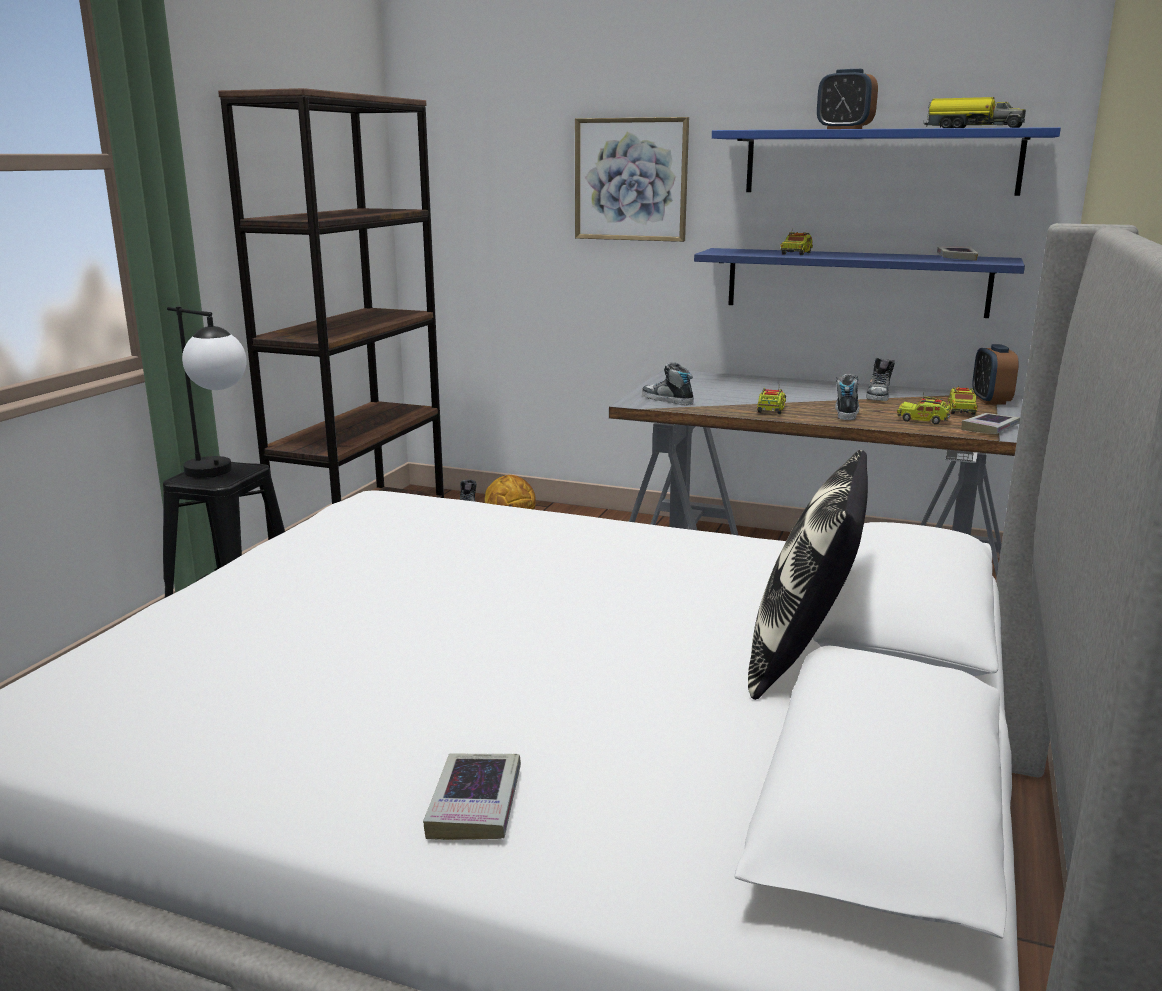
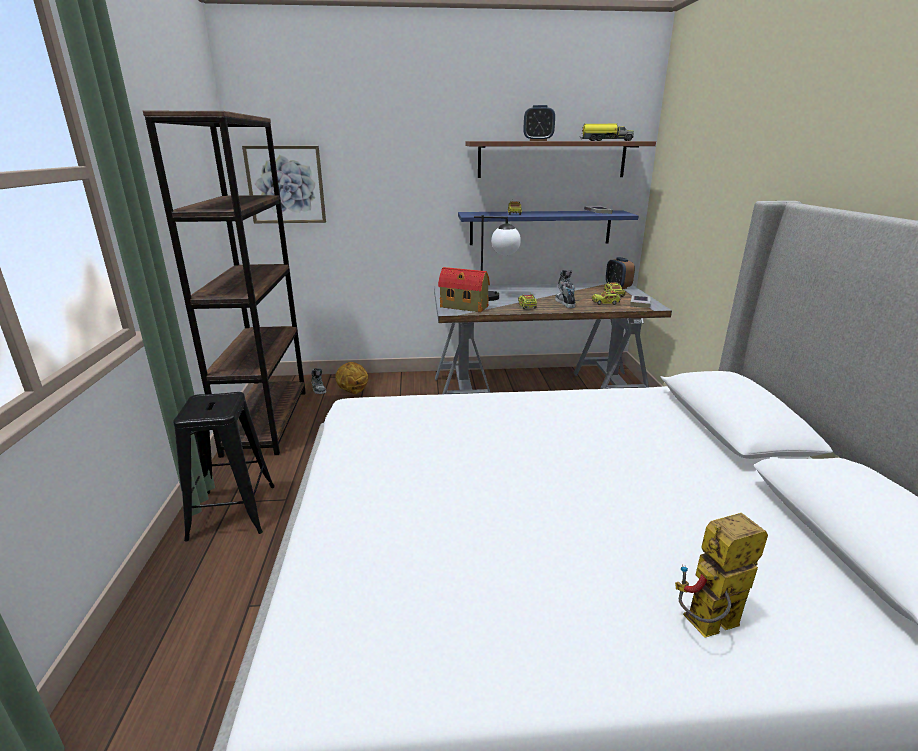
camera: 25 degrees left, 5 degrees up
(220, 474) = (214, 406): table lamp -> table lamp (497, 298)
(475, 804) = (706, 628): book -> toy robot
(631, 179) = (405, 171): picture -> picture (286, 185)
(667, 400) = (465, 307): shoe -> toy house
(802, 656) = (720, 462): pillow -> none
(880, 162) = (552, 159): blue shelf -> brown shelf

